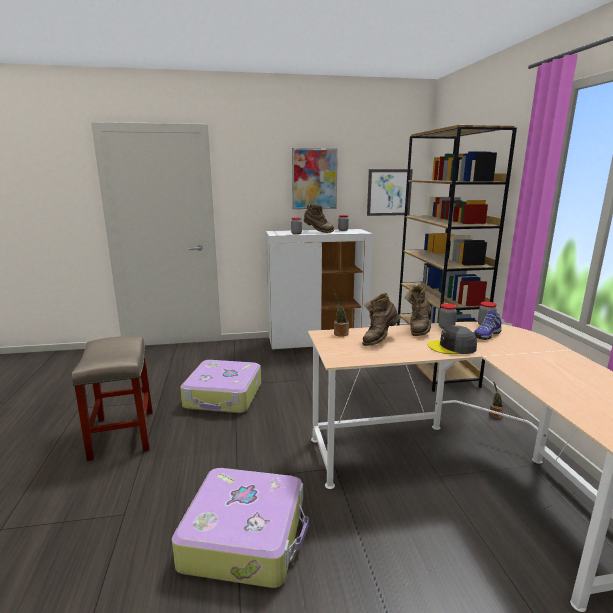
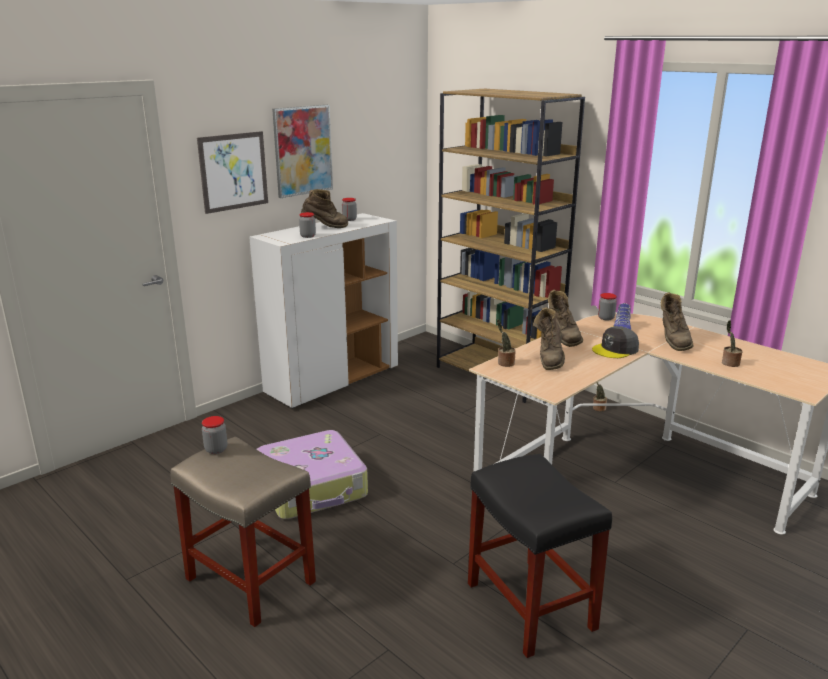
camera: 35 degrees left, 5 degrees up
(245, 536) = (528, 604): suitcase -> black stool
(389, 192) = (388, 158): picture -> picture (233, 171)
(446, 327) = (580, 329): jar -> jar (216, 449)
(524, 355) = (673, 341): none -> brown boot
(560, 386) = (729, 363): none -> potted plant

